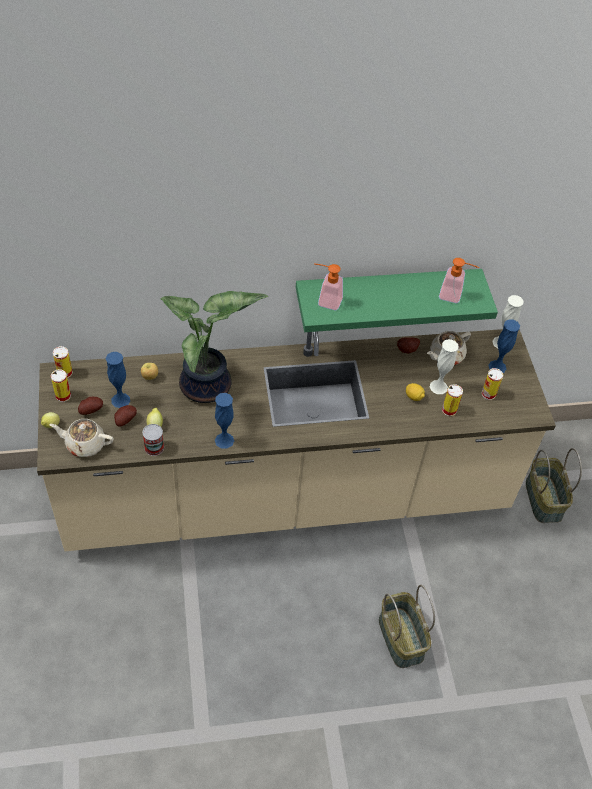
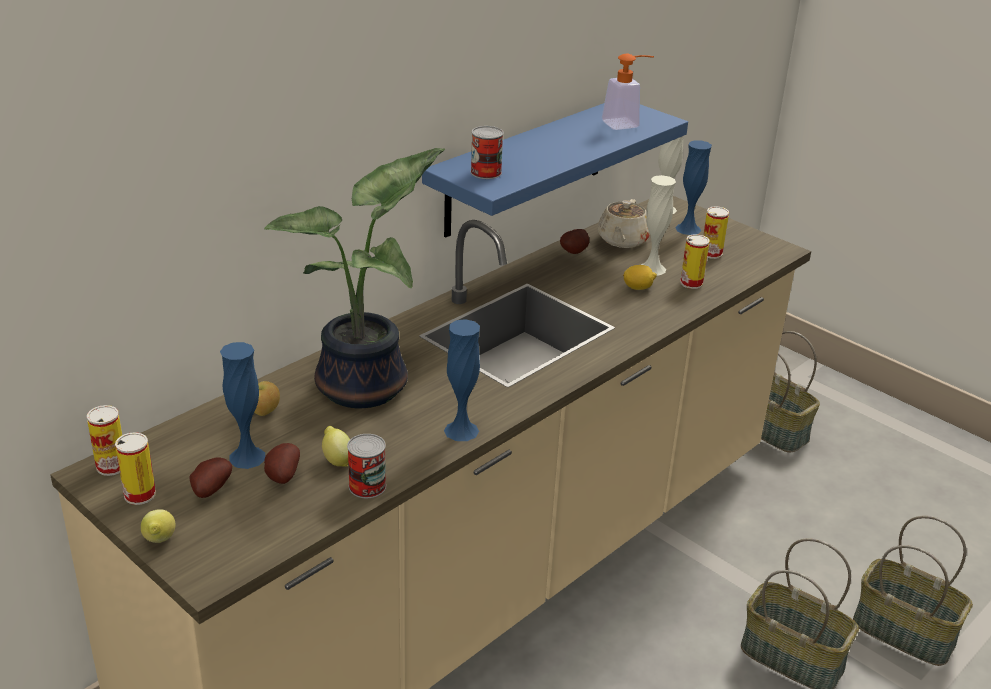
camera: 35 degrees left, 20 degrees down
(84, 444) = (247, 536): beige teapot -> none
(325, 301) = (486, 172): soap dispenser -> can
(386, 292) = (526, 167): green shelf -> blue shelf
(479, 666) = (904, 632): none -> basket

